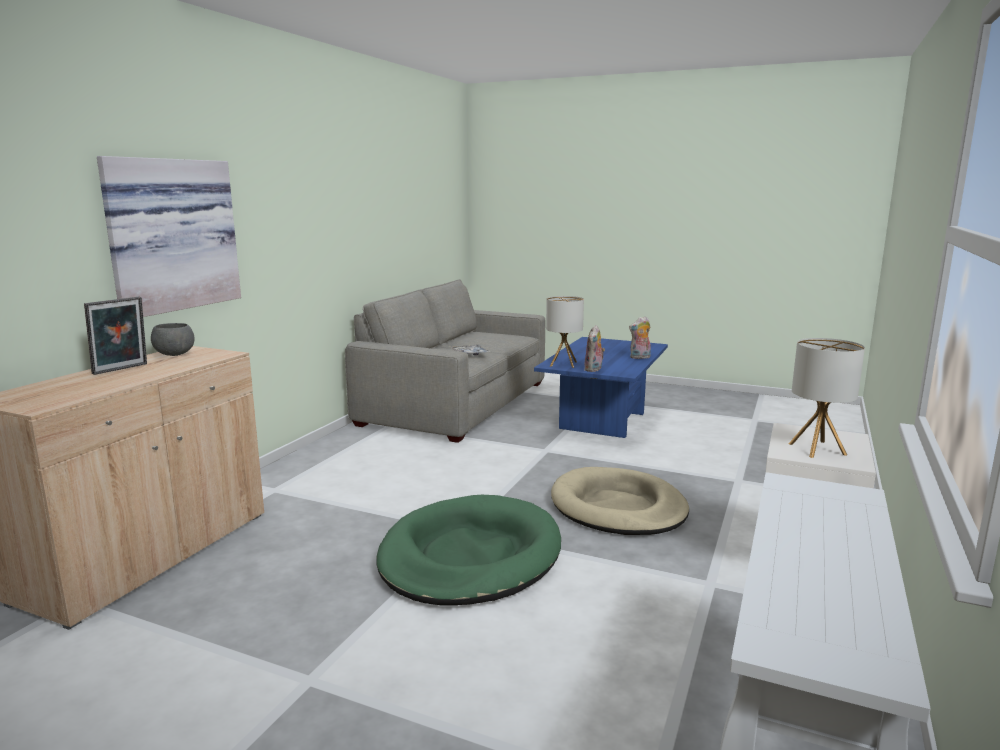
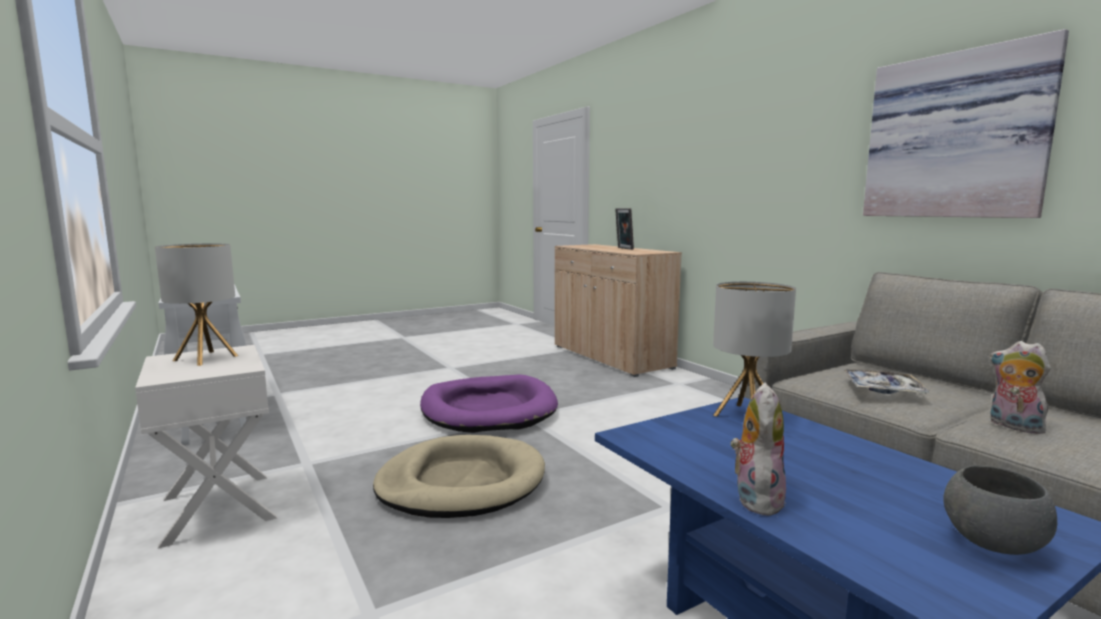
camera: 125 degrees right, 5 degrees down
(170, 235) = (692, 174): picture -> picture (956, 136)
(174, 355) = (649, 251): grey bowl -> grey bowl (991, 544)
(470, 556) = (488, 409): green dog bed -> purple dog bed
(594, 369) = (684, 423): plush toy -> plush toy (1013, 426)

